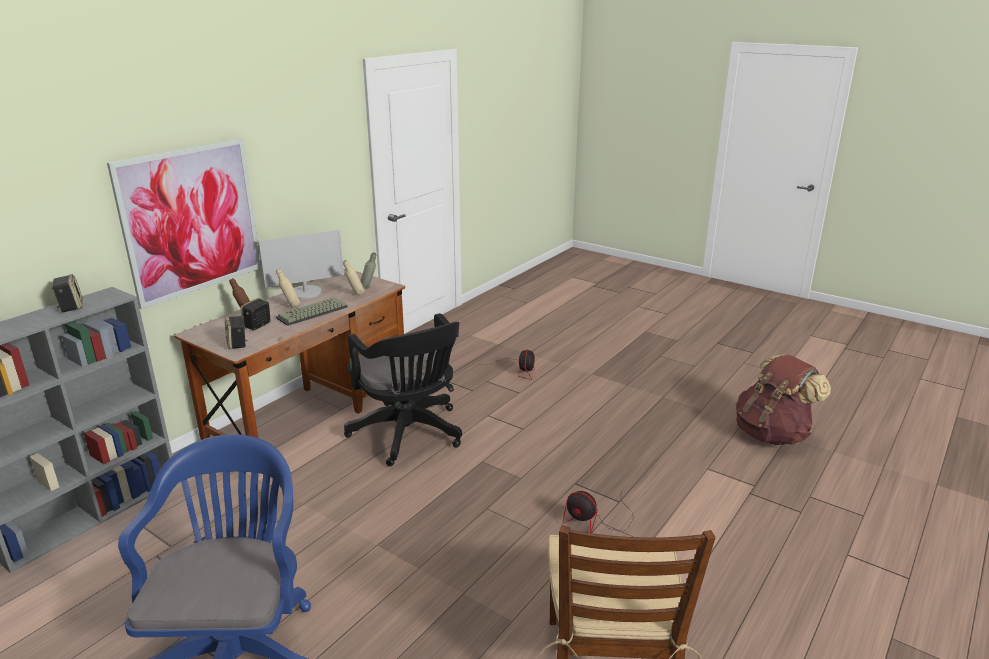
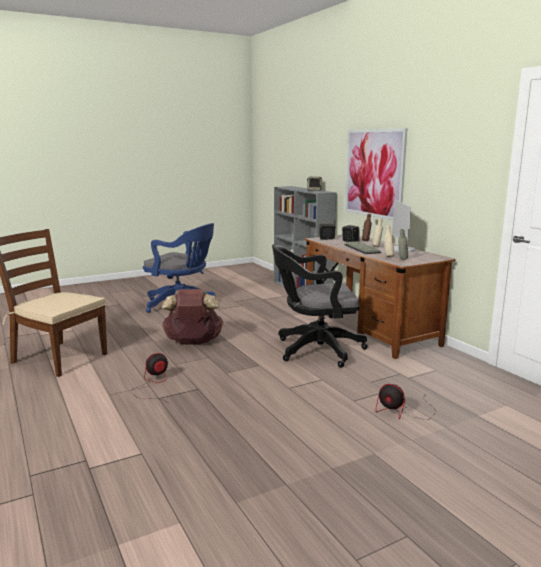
camera: 115 degrees right, 10 degrees down
(772, 434) = (134, 533): brown backpack -> brown backpack (193, 343)

